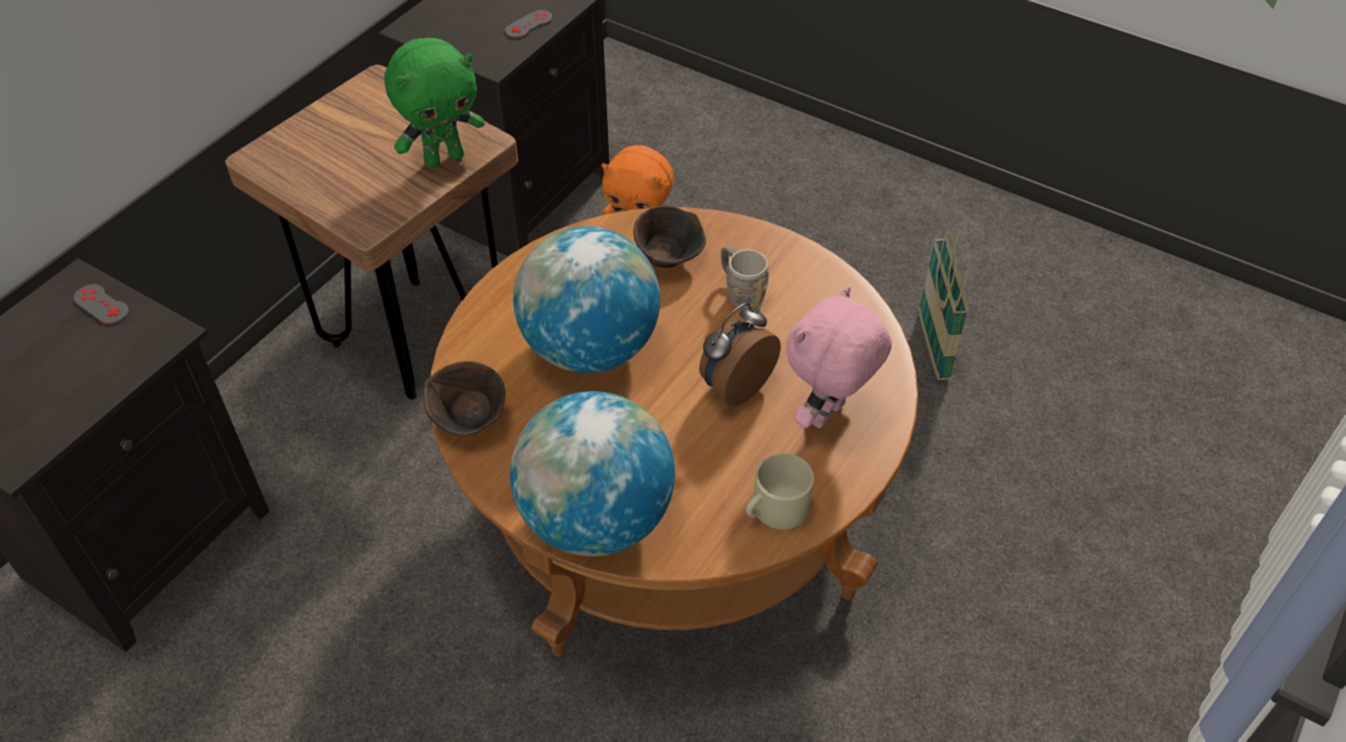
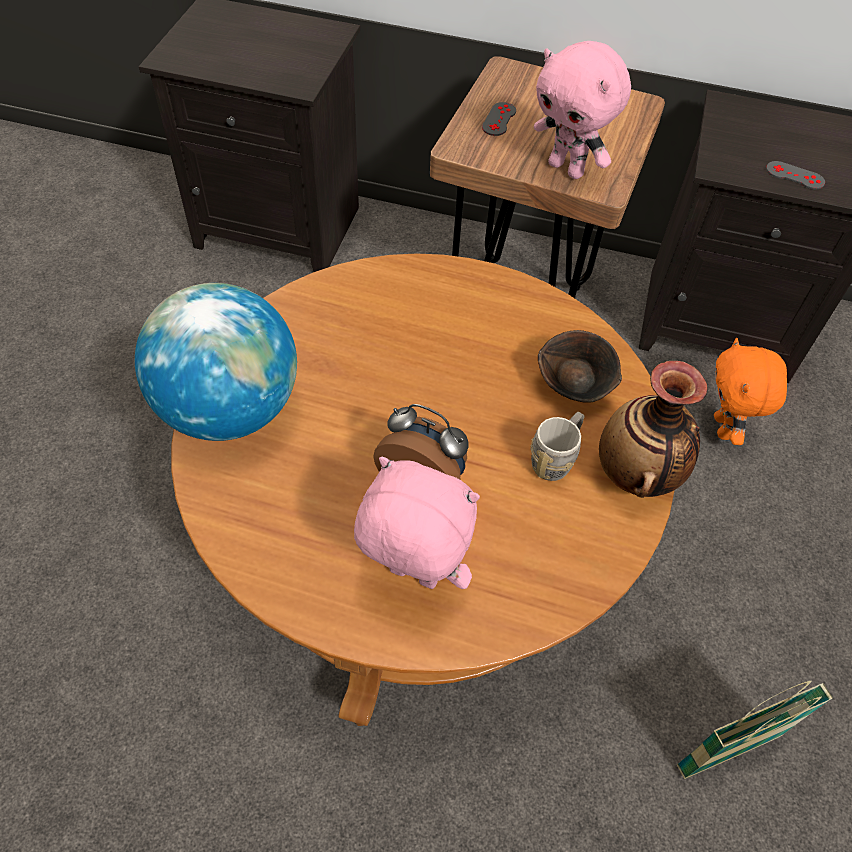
camera: 70 degrees right, 5 degrees up
(101, 304) = (318, 48): grey game controller -> grey game controller (499, 119)
(444, 158) = (567, 169): green plush toy -> pink plush toy
(470, 420) = (316, 296): brown bowl -> none
(590, 348) = (428, 355): globe -> none
(773, 247) = (637, 474): none -> vase
(775, 509) = (272, 550): beige mug -> none

